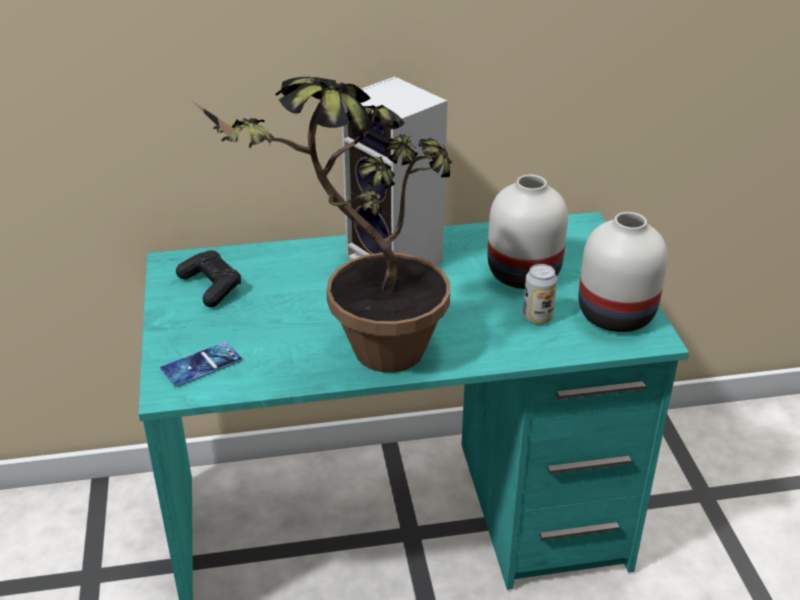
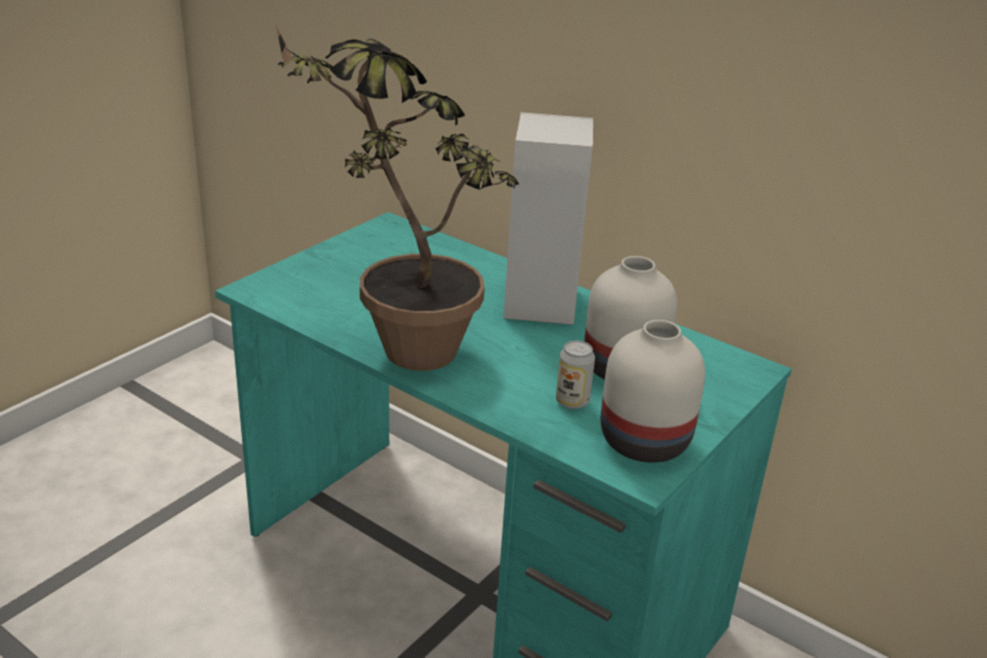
camera: 45 degrees right, 5 degrees down
(201, 365) = (295, 287): phone -> none
(211, 286) = (386, 250): black game controller -> none

